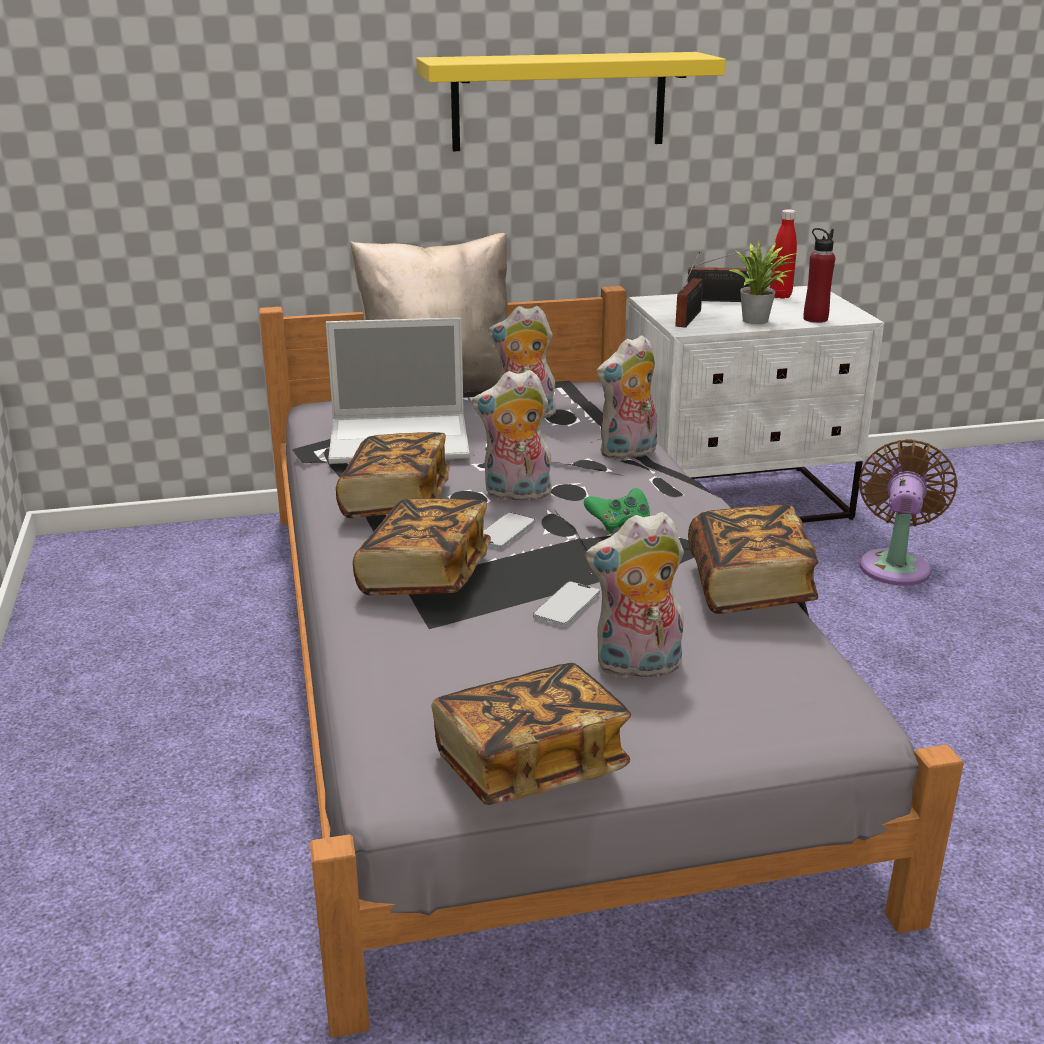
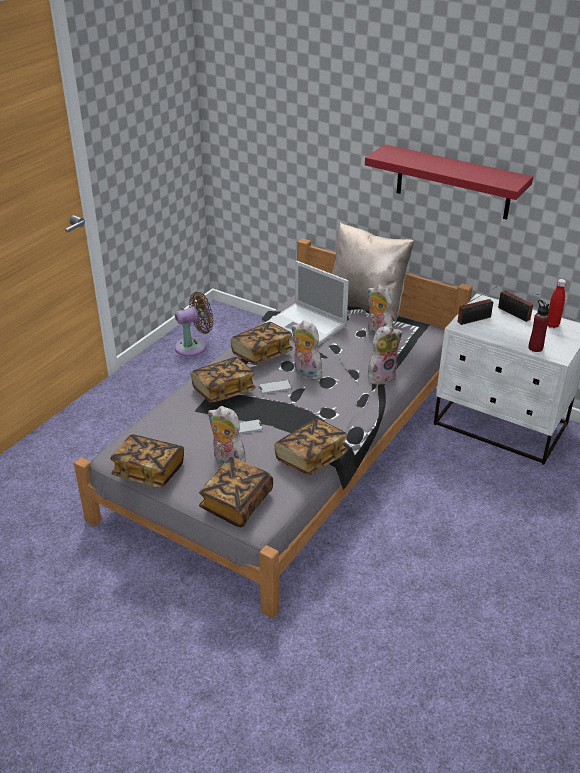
camera: 45 degrees right, 10 degrees up
(559, 101) = (453, 182): yellow shelf -> red shelf
(619, 524) = (316, 406): green game controller -> none
(628, 453) = (381, 376): plush toy -> plush toy turned 135 degrees clockwise
(758, 321) = (504, 336): potted plant -> none
(774, 713) = (236, 503): none -> book
(895, 564) = (520, 497): brown fan -> brown fan (194, 346)

